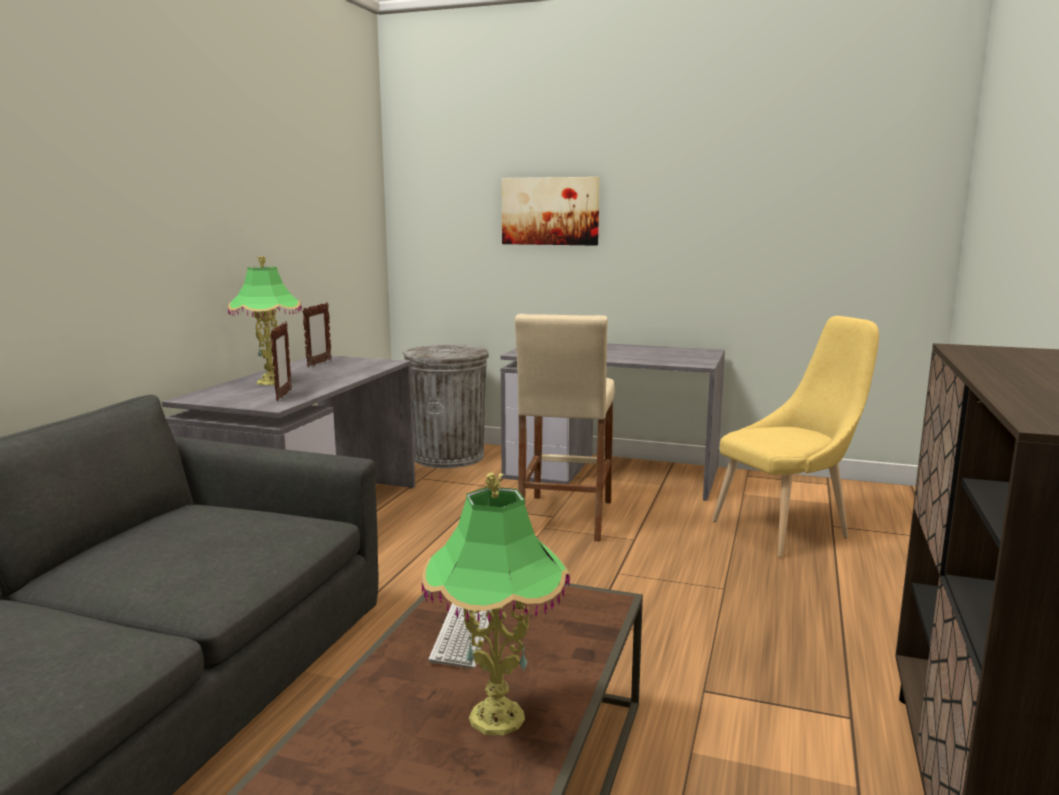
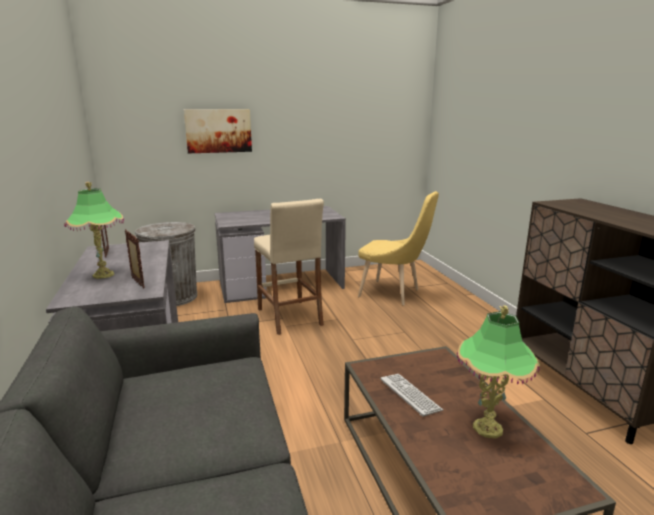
camera: 35 degrees left, 5 degrees up
(787, 528) = (393, 294): yellow chair -> yellow chair turned 90 degrees clockwise

